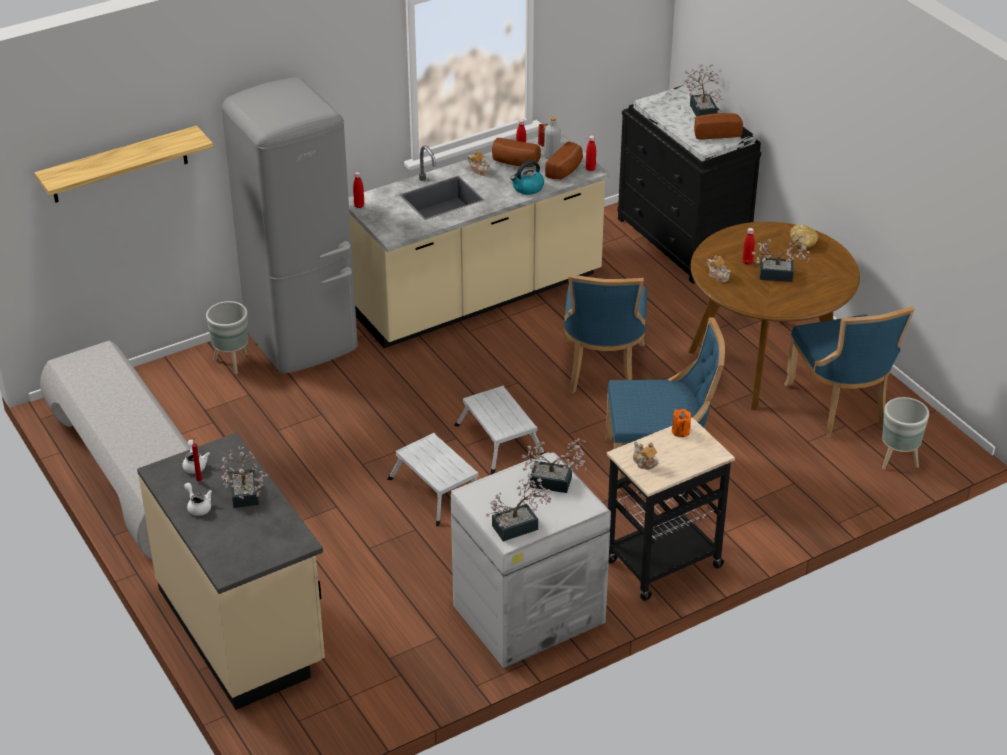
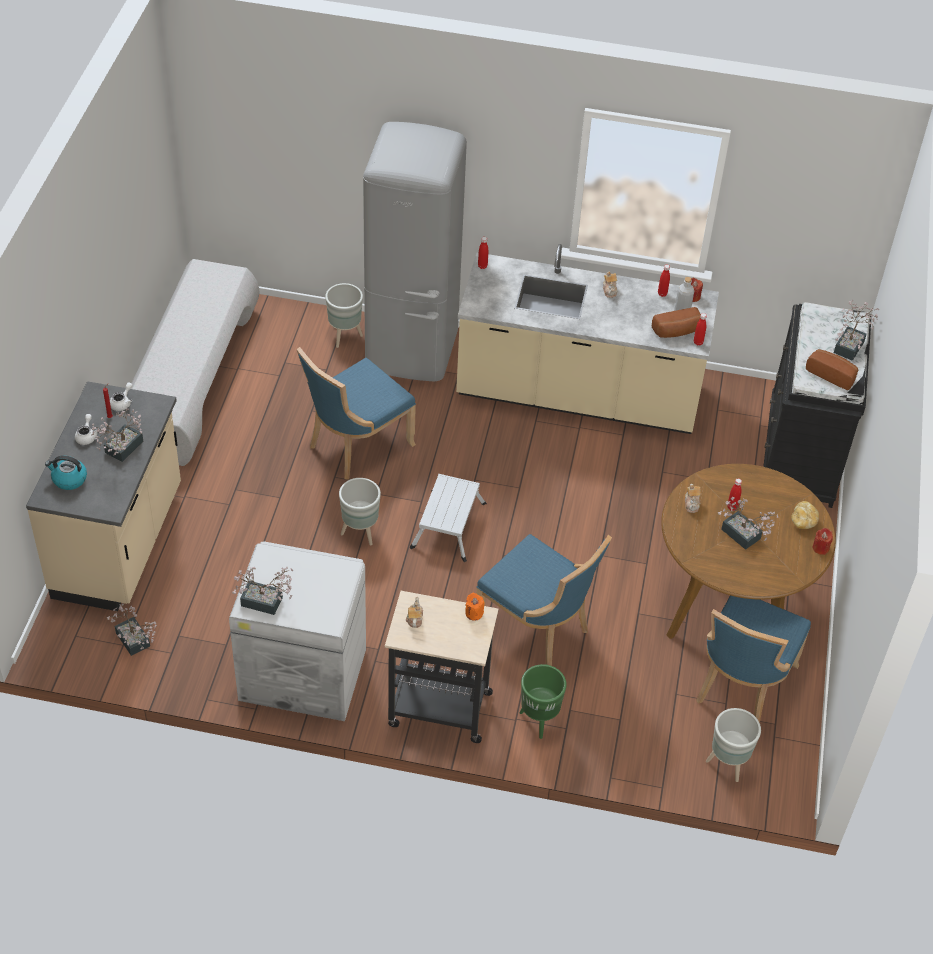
camera: 40 degrees right, 10 degrees up
(119, 165) = (285, 135): shelf -> none
(437, 489) = (359, 532): white step ladder -> grey planter
(514, 163) = (645, 300): bread -> none
(527, 188) = (626, 329): kettle -> kettle (69, 479)
(556, 483) = (332, 588): potted plant -> potted plant (134, 643)
(602, 370) = (593, 521): blue chair -> blue chair (356, 445)
(742, 522) = (539, 721): none -> green planter
(836, 251) = (820, 548): none -> red candle

